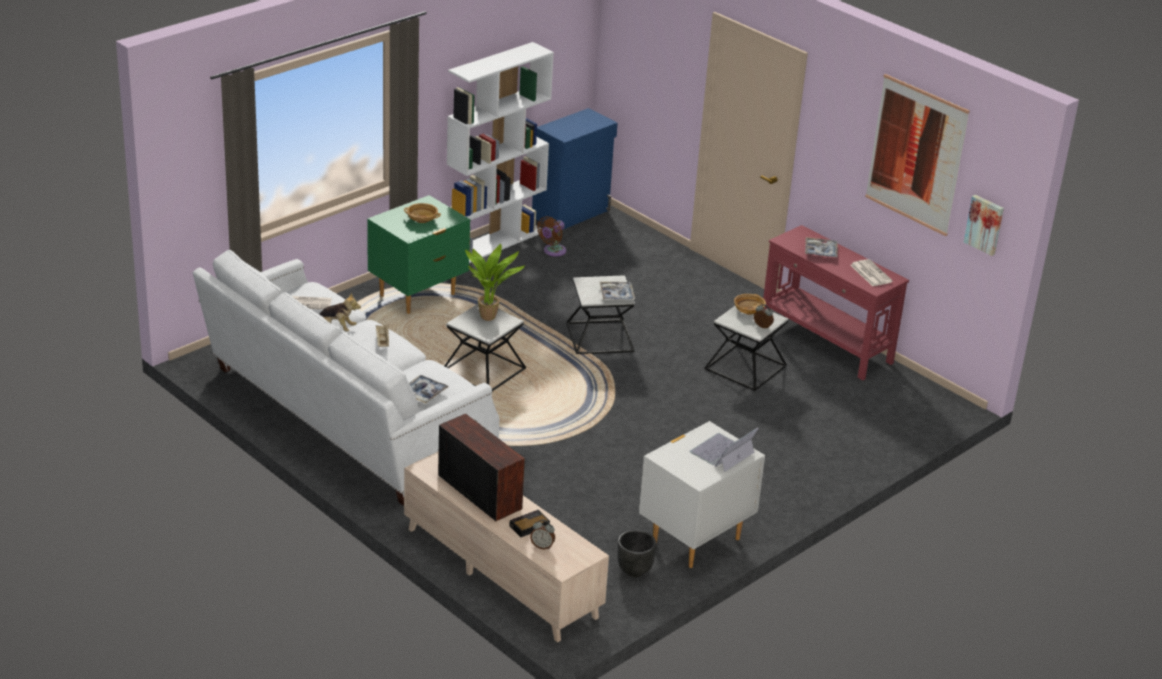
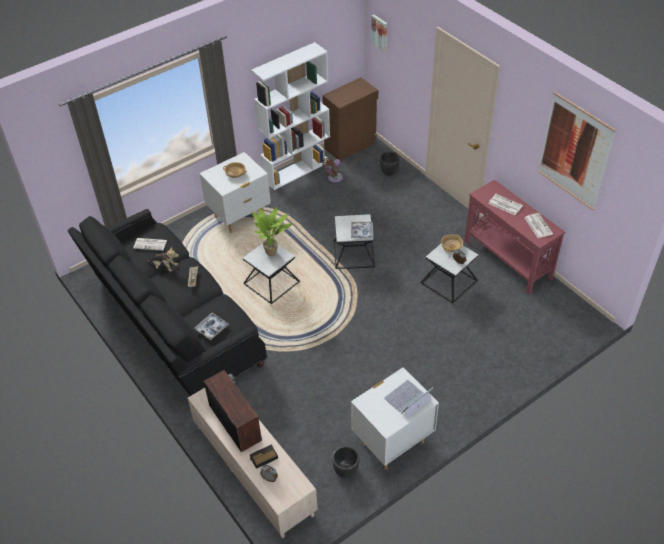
camera: 10 degrees right, 15 degrees up
(344, 417) = (173, 323): white sofa -> black sofa
(418, 296) = (239, 217): green nightstand -> white nightstand
(571, 214) = (351, 145): blue cabinet -> brown cabinet
(635, 245) = (389, 172): none -> black planter
(820, 251) = (504, 204): tray -> newspaper
(985, 224) = (622, 209): picture -> picture (380, 32)

